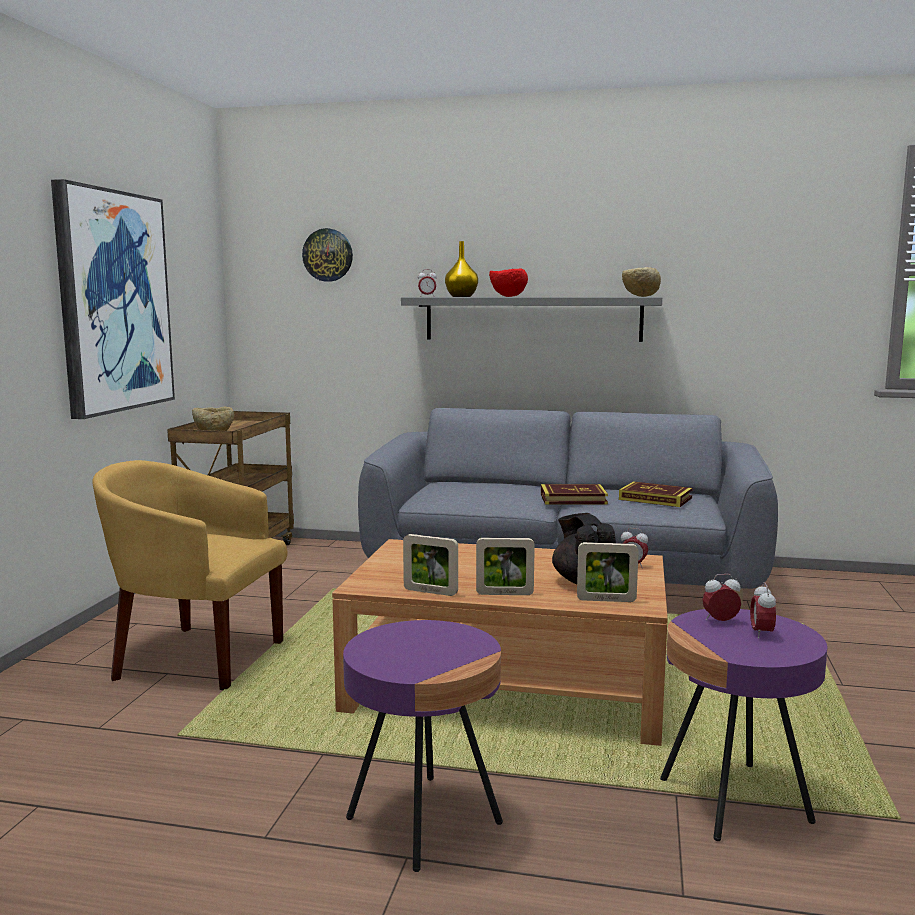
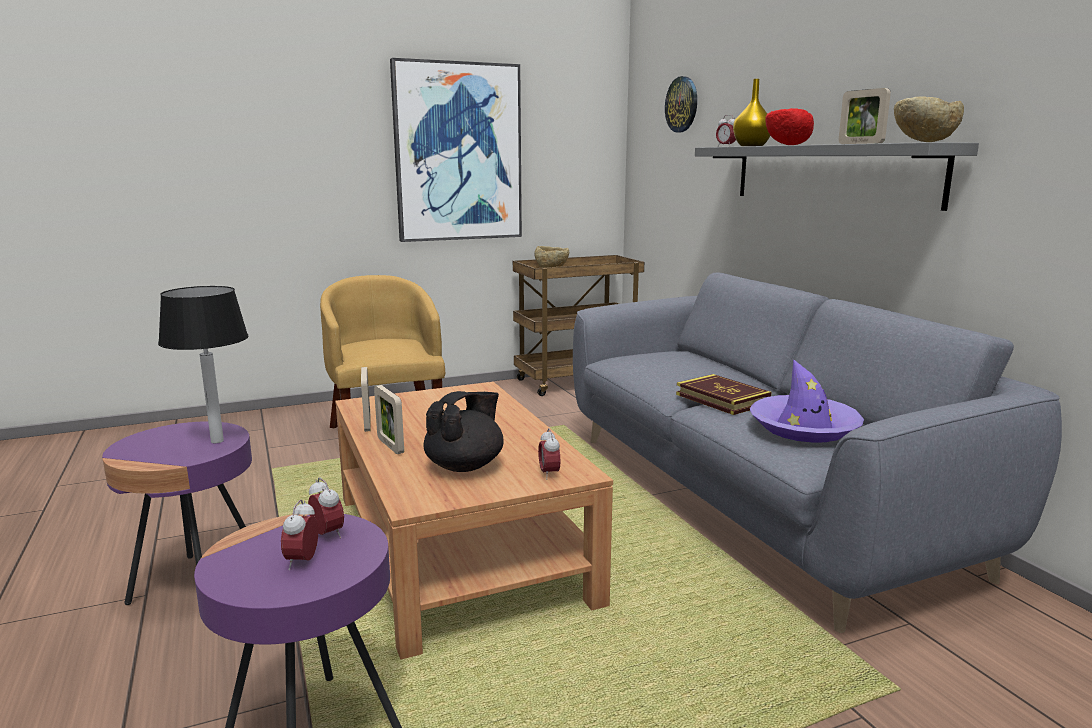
camera: 55 degrees right, 5 degrees up
(440, 633) = (216, 440): none -> table lamp
(606, 600) = (417, 484): picture frame -> picture frame (860, 143)
(655, 499) = (804, 428): book -> purple hat
(761, 633) = (302, 561): alarm clock -> alarm clock turned 60 degrees counterclockwise

